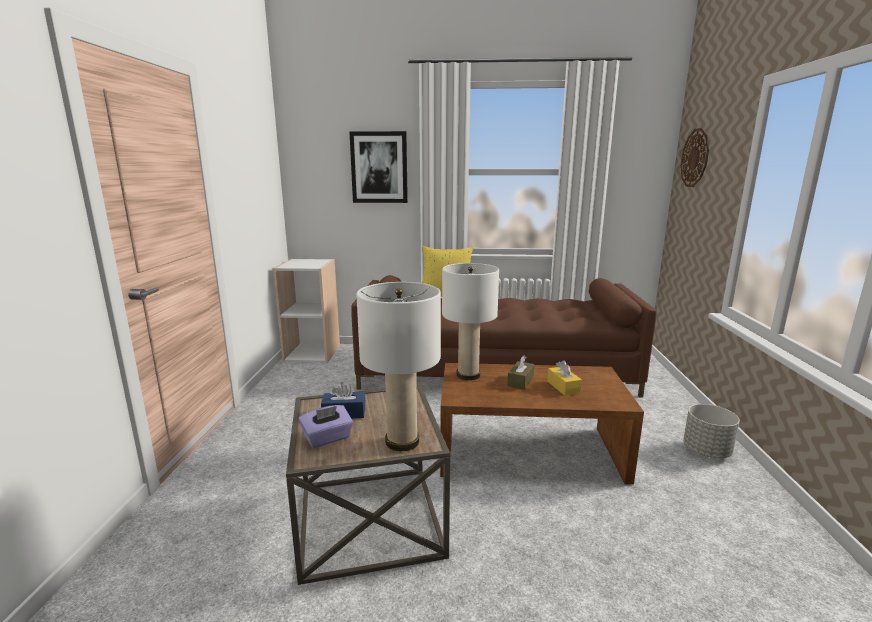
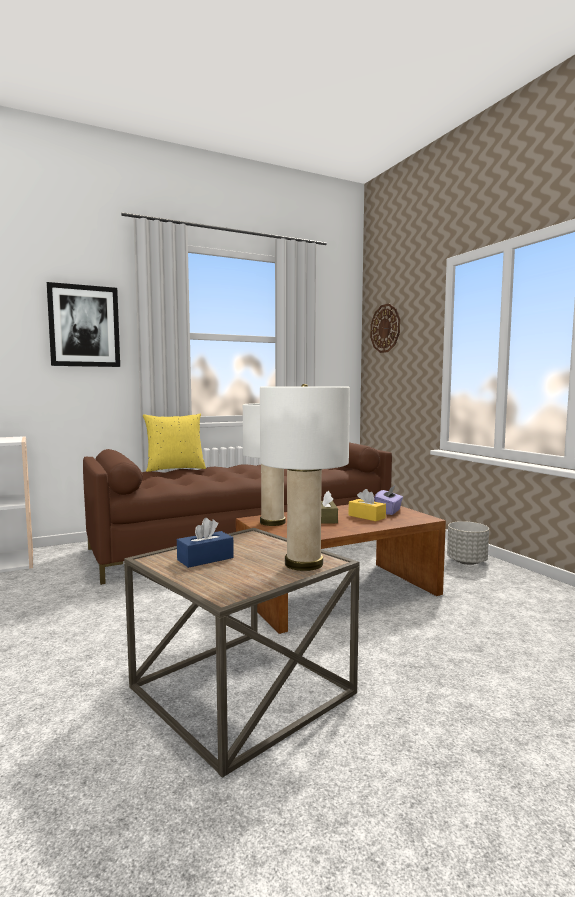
camera: 30 degrees left, 10 degrees down
(327, 438) = (219, 579): purple tissue box -> purple tissue box (388, 511)

